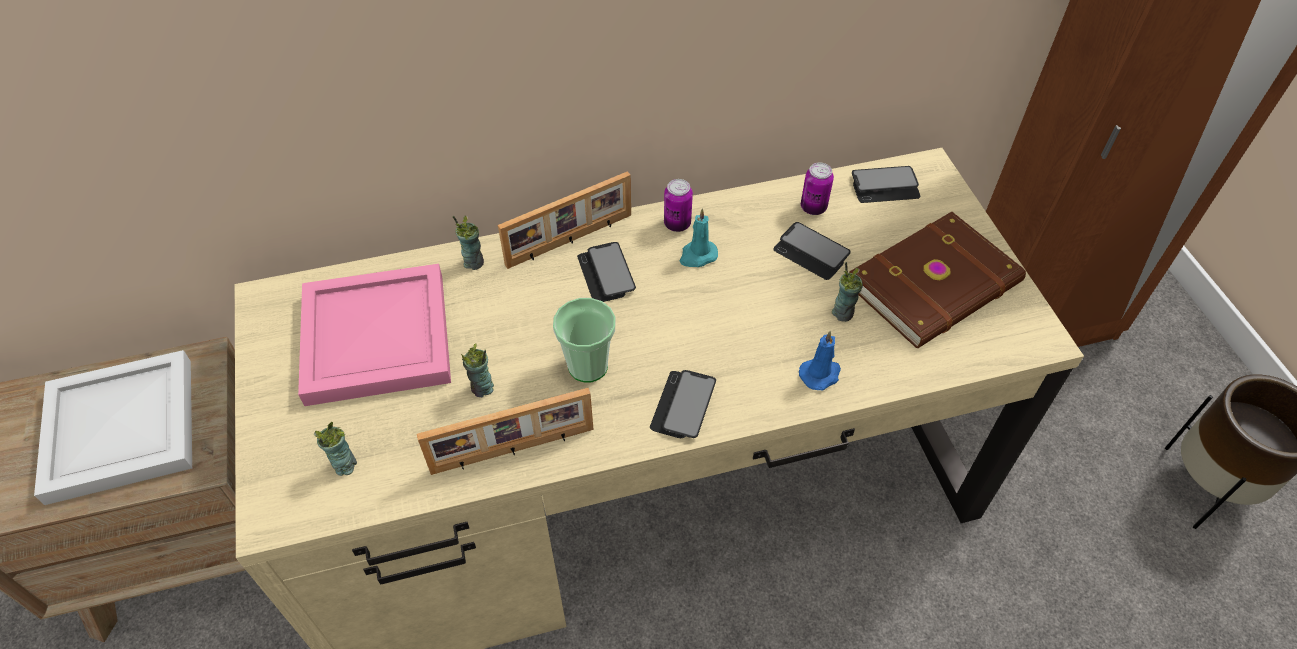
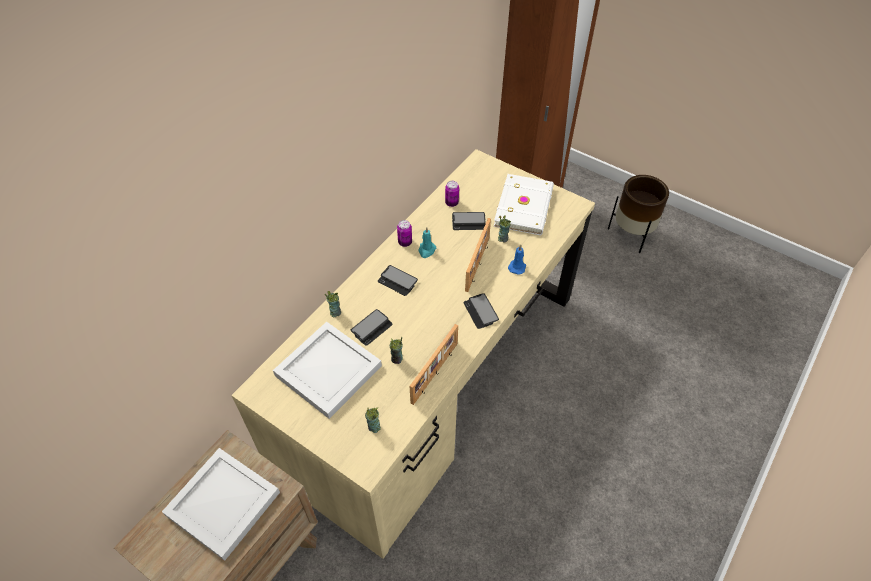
camera: 40 degrees left, 0 degrees up
(379, 339) = (330, 371): pink tray -> white tray
(570, 241) = (367, 277): picture frame -> picture frame (478, 264)
(588, 366) = (429, 322): cup -> none
(885, 186) = (470, 178): phone -> phone (371, 328)
(936, 285) = (525, 207): brown book -> white book

